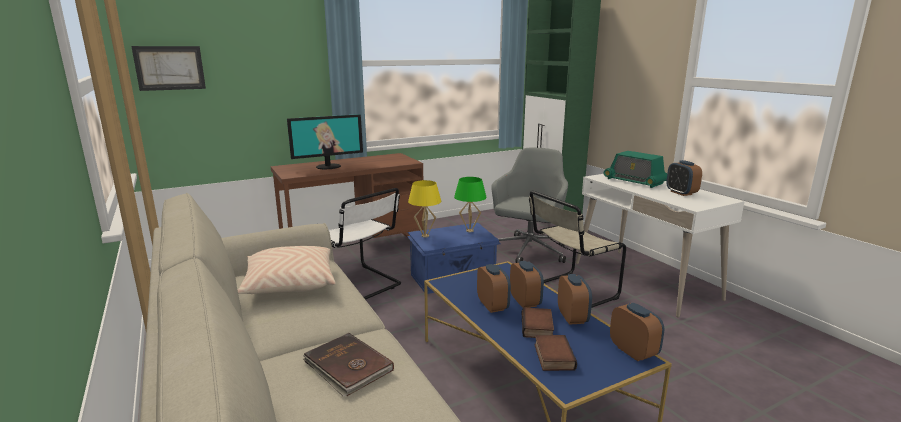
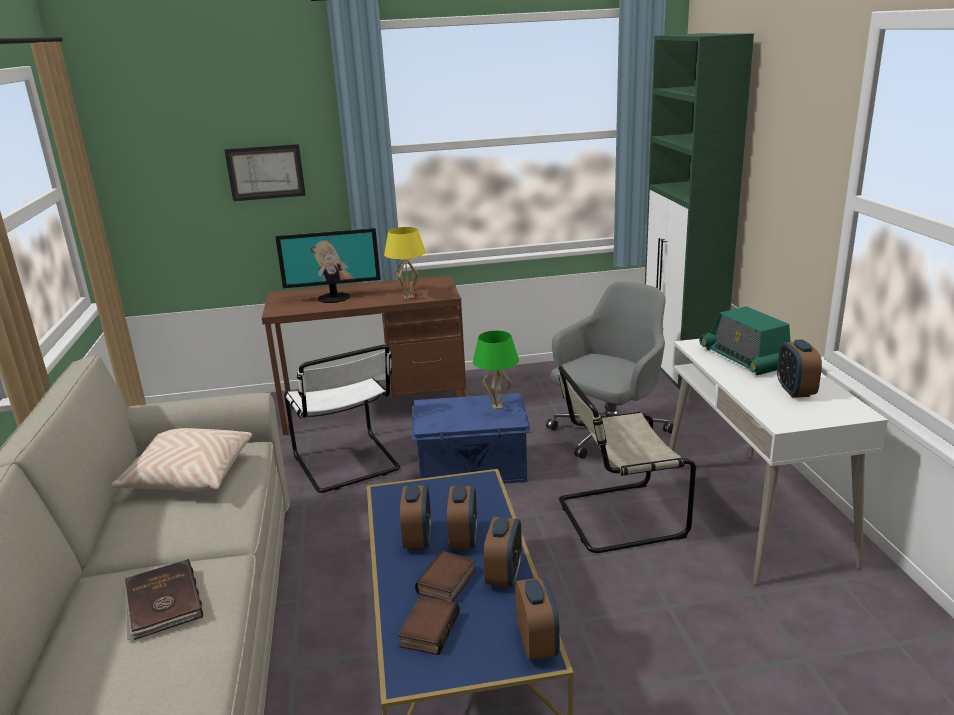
camera: 20 degrees right, 5 degrees up
(170, 68) = (147, 169): picture -> picture (265, 172)
(425, 236) = (431, 409): yellow table lamp -> yellow table lamp (408, 297)

